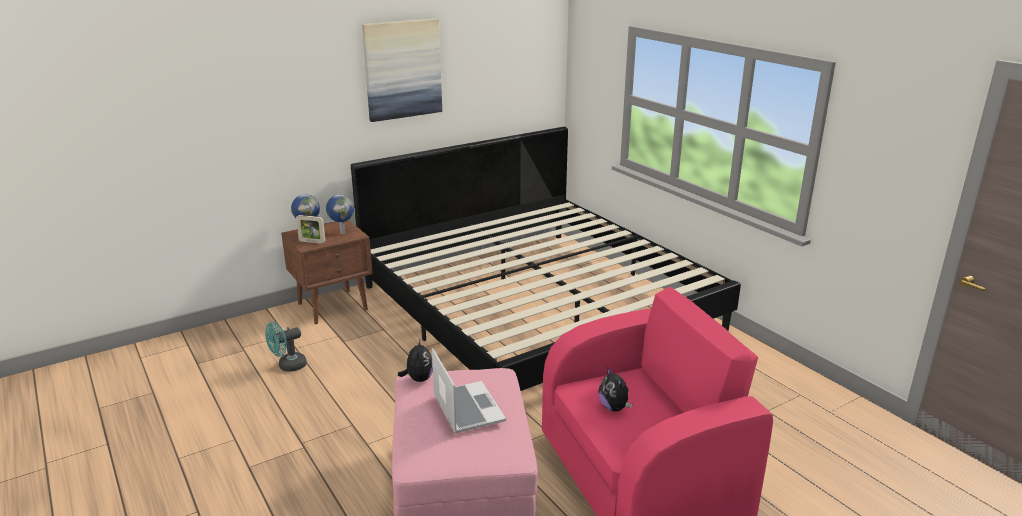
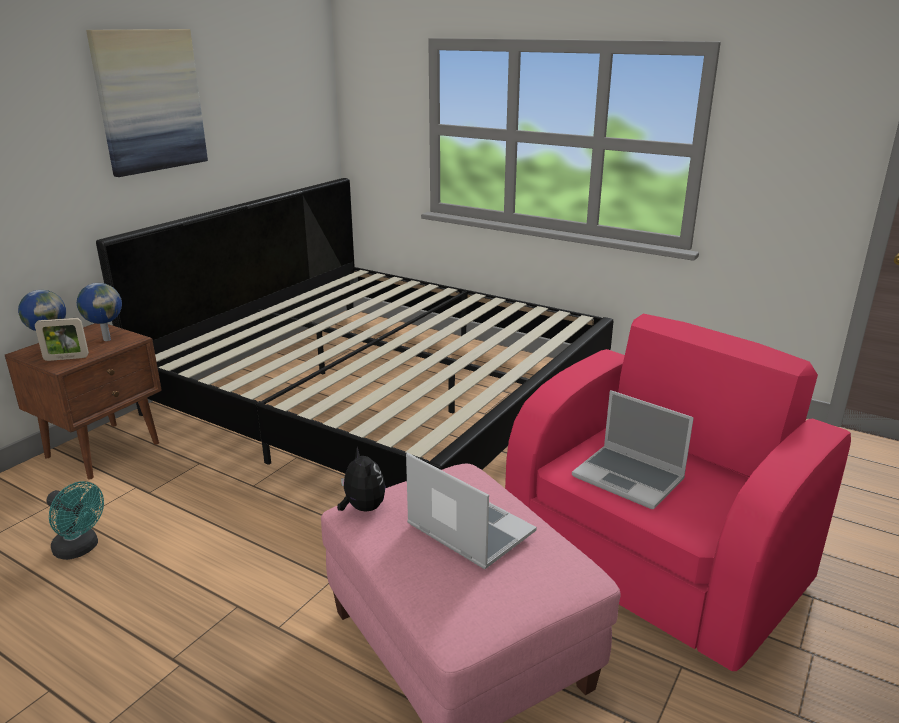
camera: 25 degrees left, 0 degrees up
(288, 366) = (80, 549): turquoise fan -> turquoise fan turned 90 degrees counterclockwise
(614, 408) = (629, 478): plush toy -> laptop

